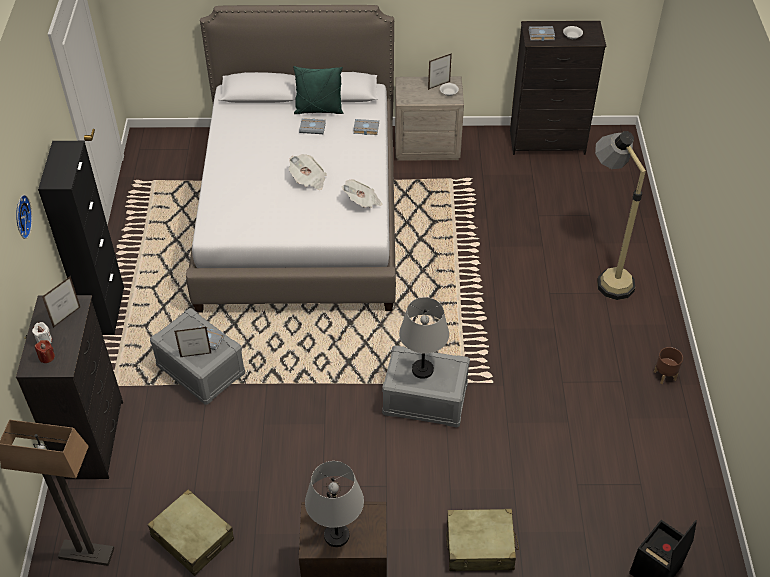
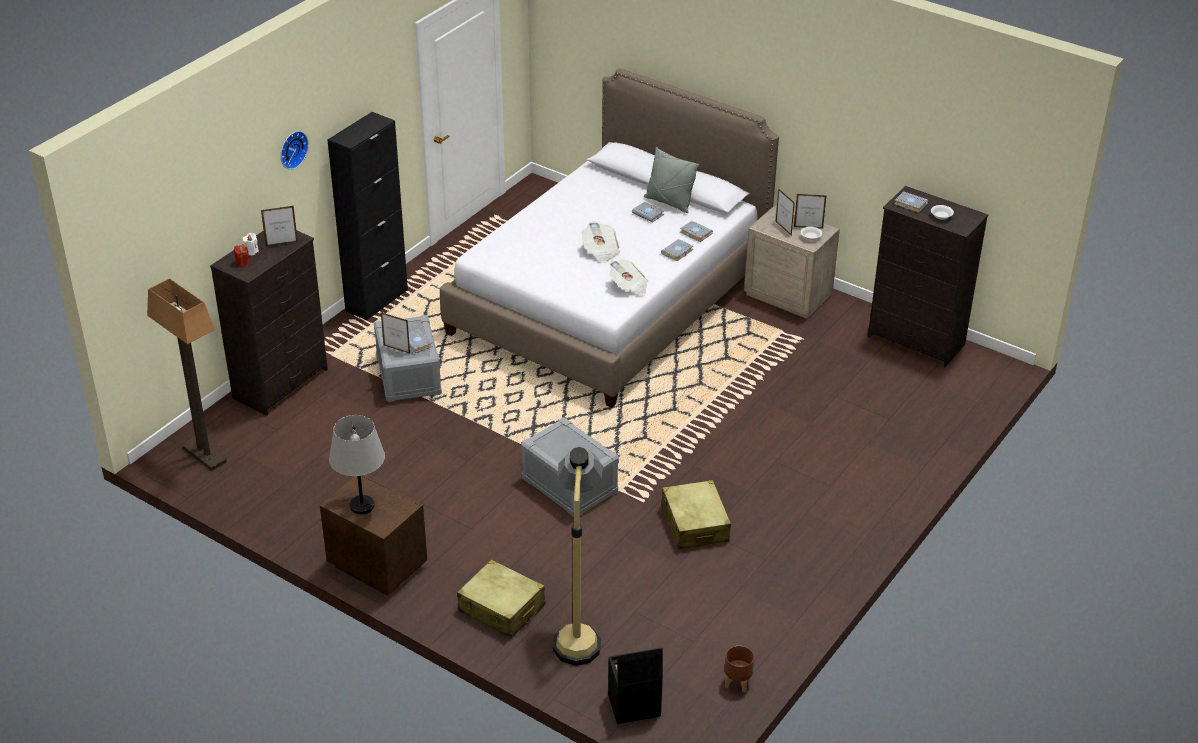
camera: 35 degrees right, 10 degrees down
(192, 538) = (287, 485): beige suitcase -> beige suitcase (695, 524)
(319, 110) = (669, 202): green pillow -> grey pillow
(369, 152) = (677, 252): none -> grey book
(422, 94) = (783, 228): none -> picture frame
(422, 369) = (568, 445): grey table lamp -> none
(604, 274) = (847, 471): floor lamp -> floor lamp (578, 630)
(664, 375) = (813, 575): brown planter -> brown planter (737, 682)

